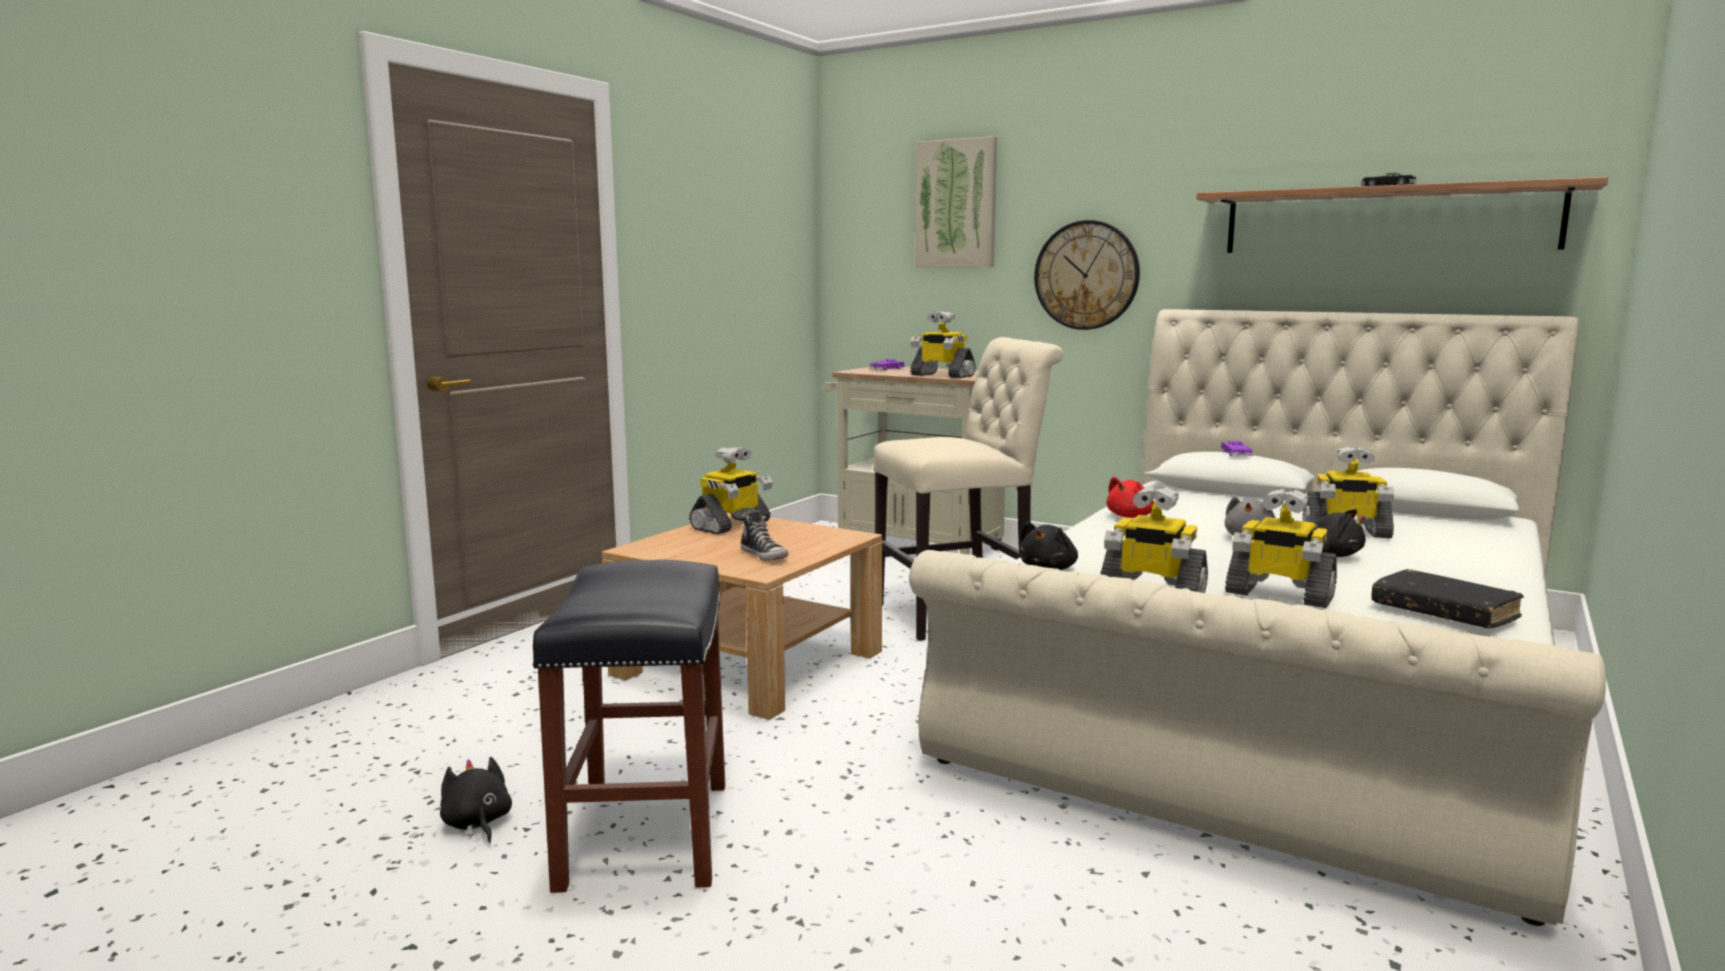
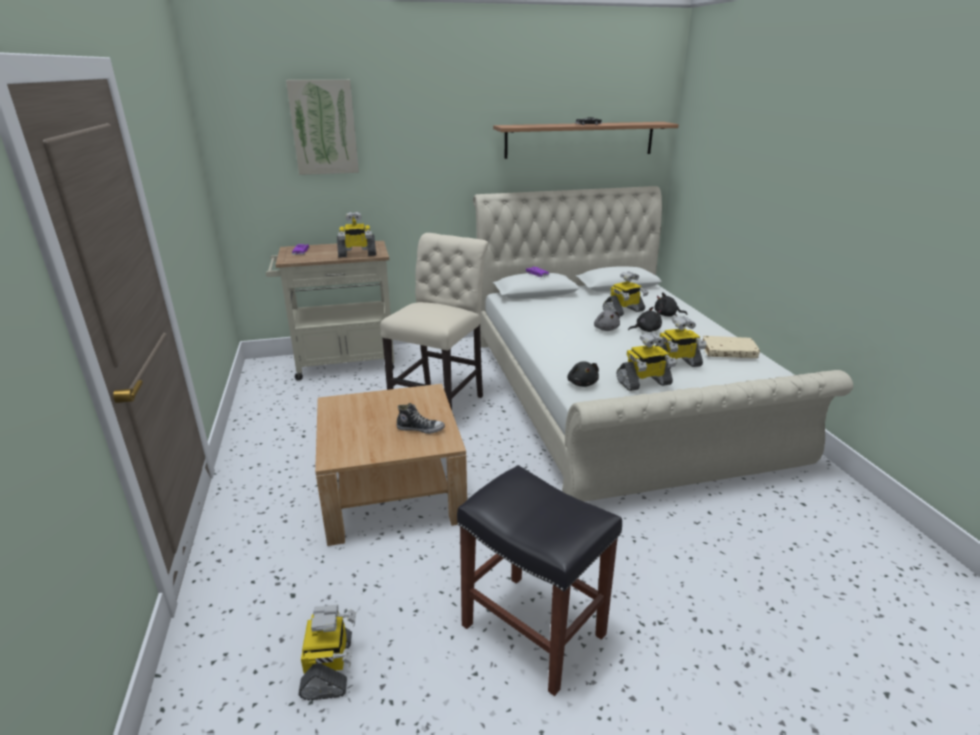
camera: 45 degrees left, 15 degrees up
(477, 824) = (445, 692): black plush toy -> black plush toy (667, 315)
(731, 525) = (347, 410): toy robot -> toy robot (329, 668)
(1086, 275) = (423, 175): wall clock -> none
(1131, 516) = (537, 328): red plush toy -> none
(1444, 612) = (728, 353): black book -> beige book

